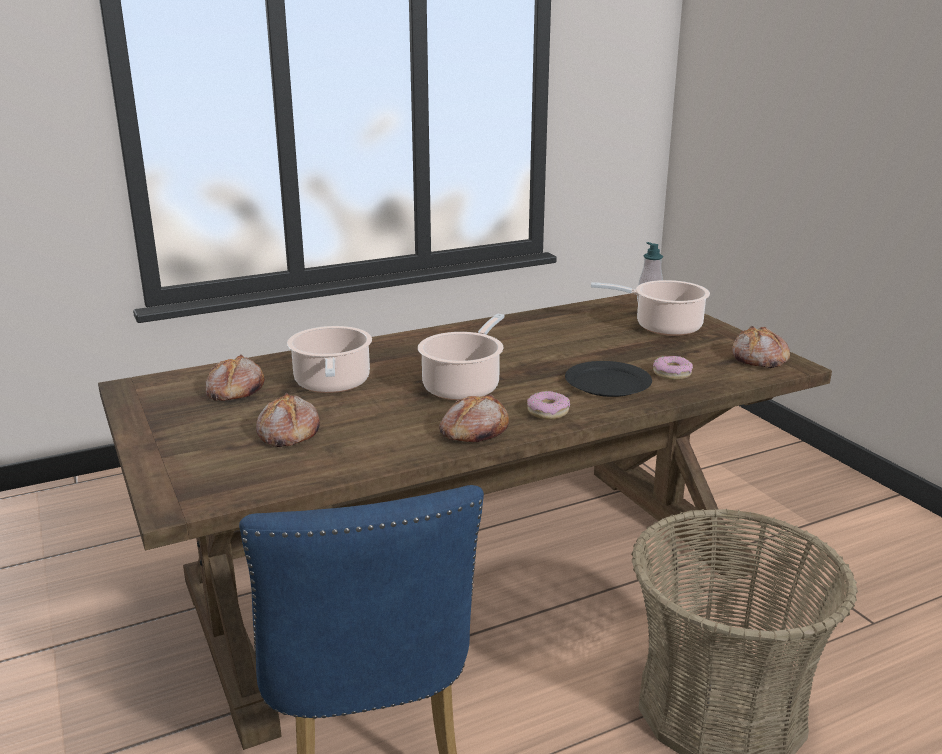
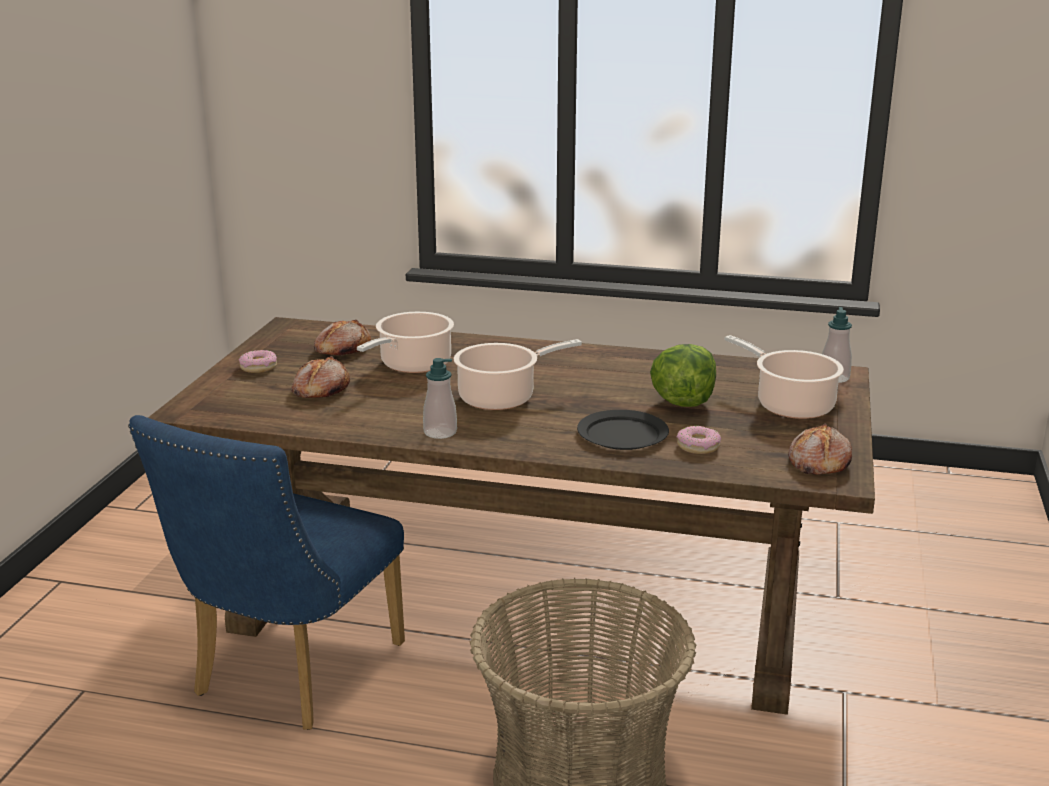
camera: 40 degrees right, 0 degrees up
(473, 431) = (440, 432): bread -> soap dispenser
(548, 412) = (524, 439): donut -> donut (258, 367)
(596, 346) = (682, 402): none -> lettuce

